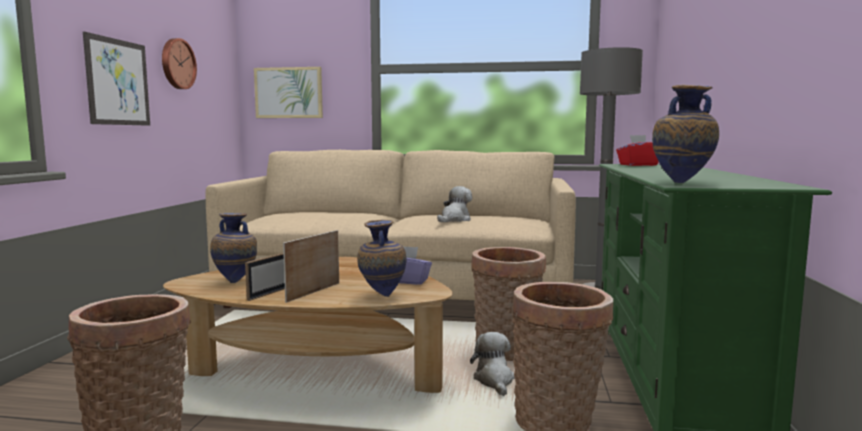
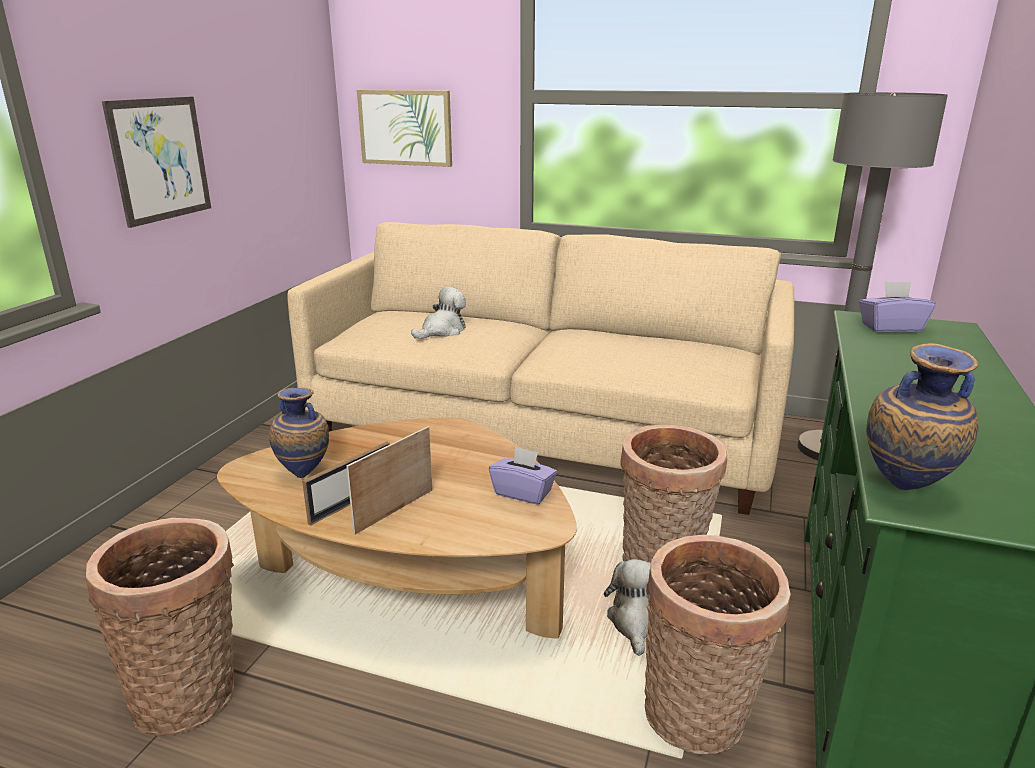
camera: 10 degrees right, 15 degrees up
(177, 64) = (244, 109): wall clock -> none
(381, 296) = (479, 530): vase -> none
(454, 220) = (617, 355): plush toy -> plush toy (442, 331)
(638, 165) = (891, 327): red tissue box -> purple tissue box

